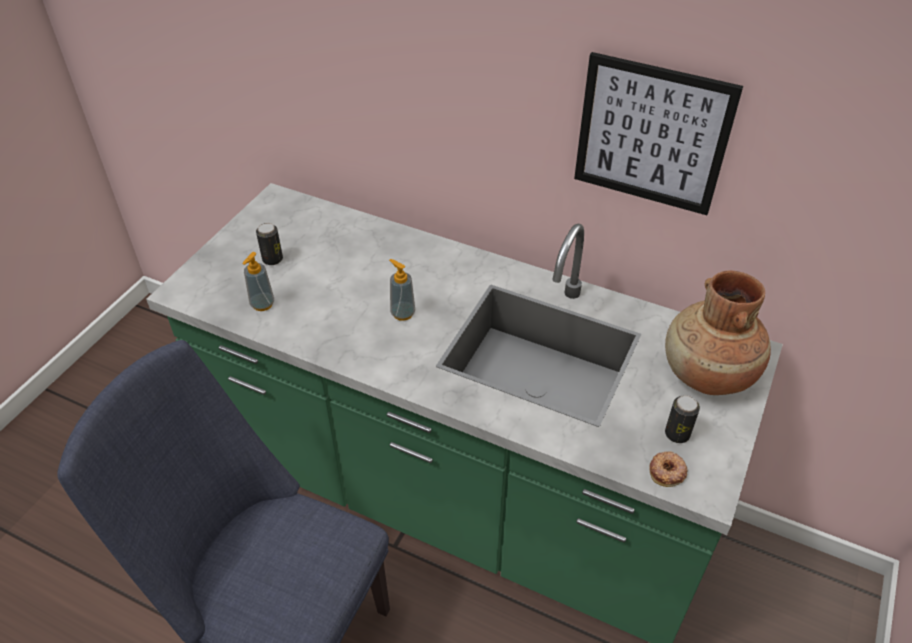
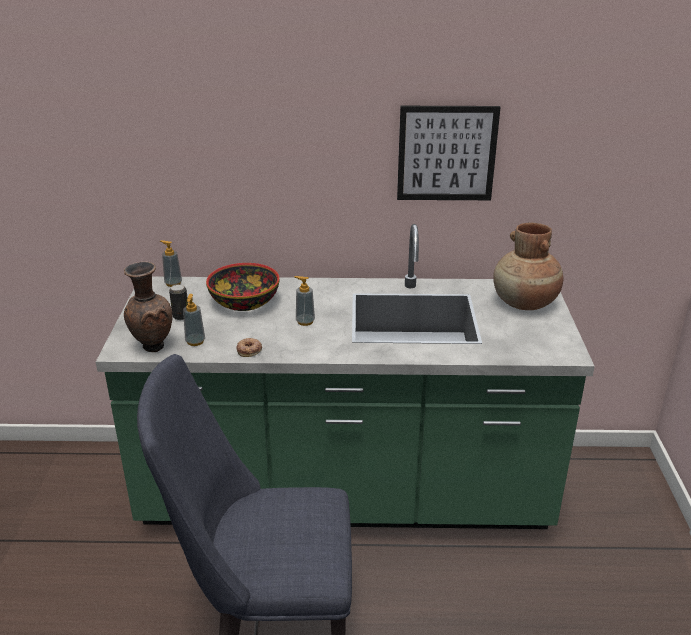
camera: 25 degrees left, 15 degrees down
(213, 296) = (152, 346): none -> brown vase
(297, 205) = (173, 283): none -> soap dispenser
(355, 258) = (244, 302): none -> bowl
(667, 471) = (539, 352): donut -> donut (249, 350)
(677, 434) = (530, 334): can -> none

